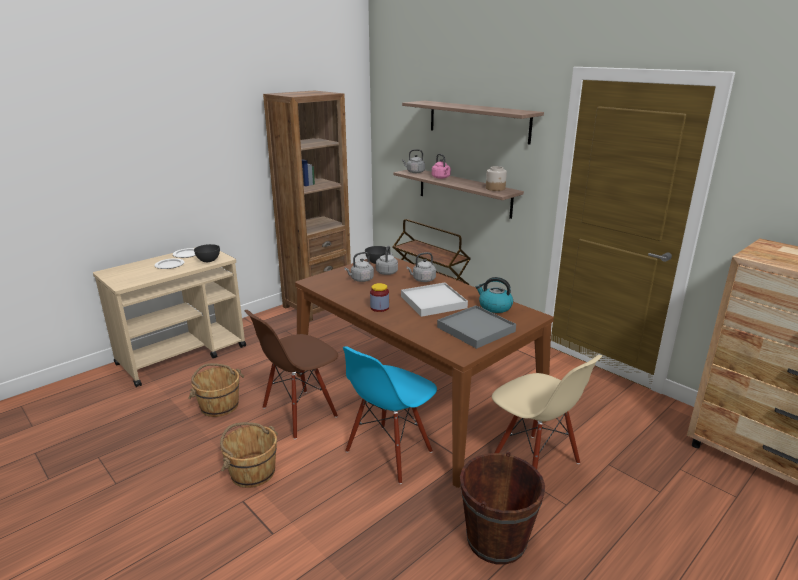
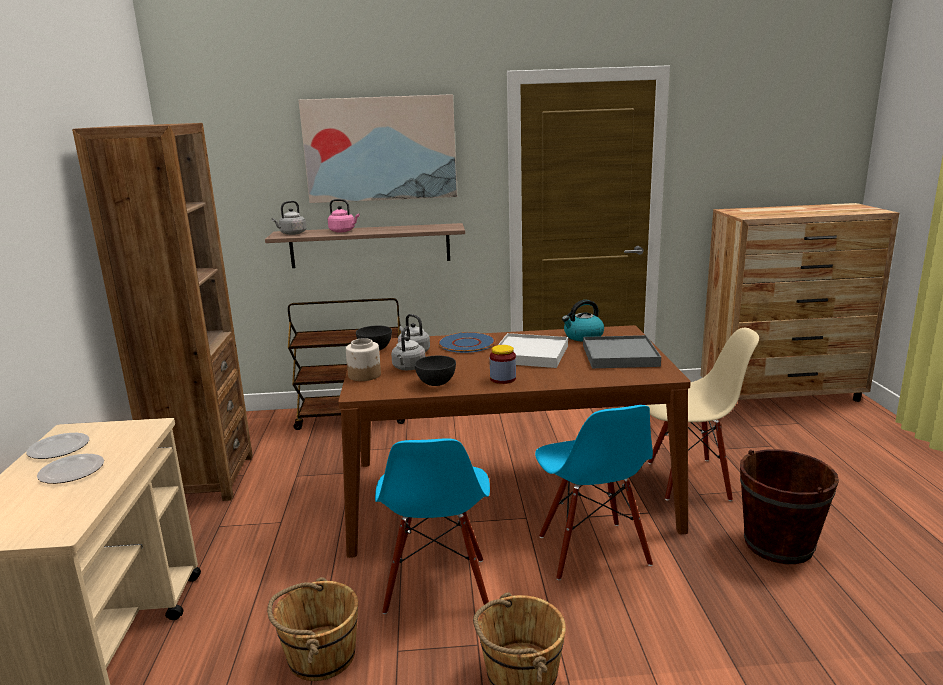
camera: 50 degrees left, 5 degrees down
(208, 260) = (131, 437): grey bowl -> grey bowl (436, 383)
(299, 413) = (437, 586): brown chair -> blue chair
(422, 280) = (467, 344): grey kettle -> blue plate
(478, 121) = (380, 149): shelf -> picture
(495, 188) = (433, 226): jar -> jar (365, 375)

